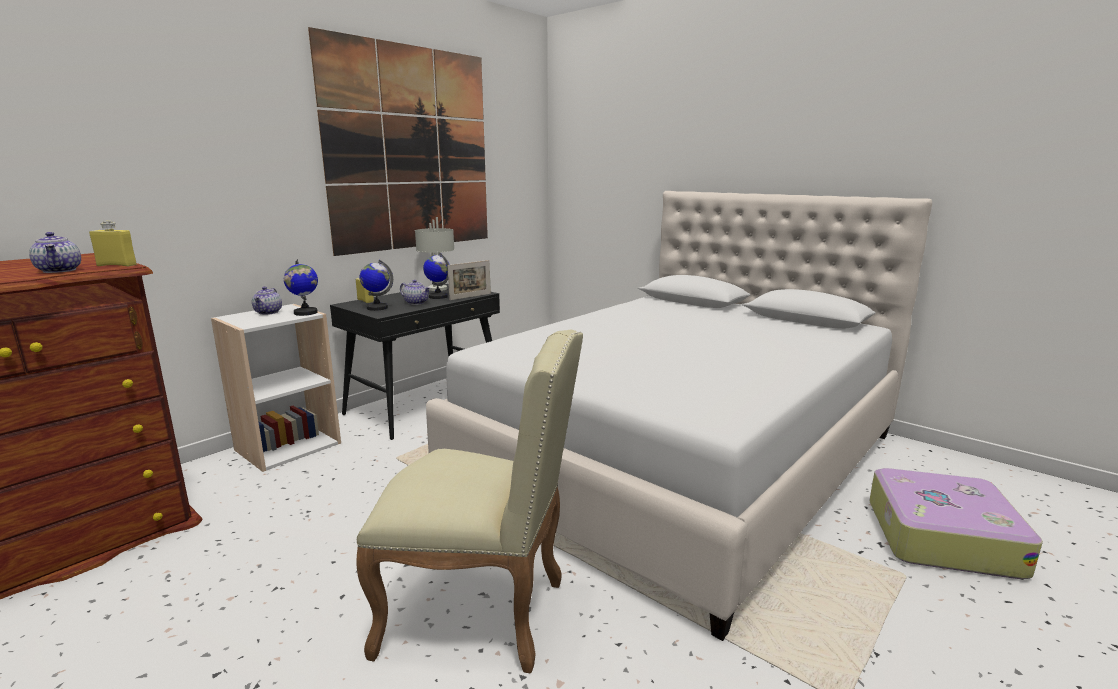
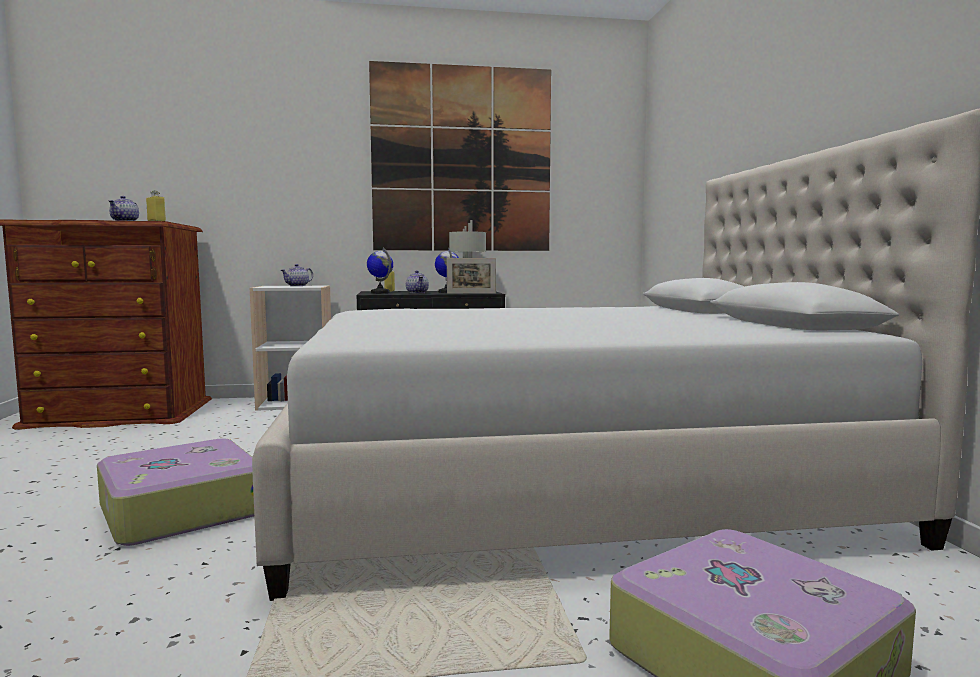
camera: 40 degrees right, 10 degrees down
(305, 313) = (314, 286): globe -> none
(479, 613) = (181, 509): beige chair -> suitcase

